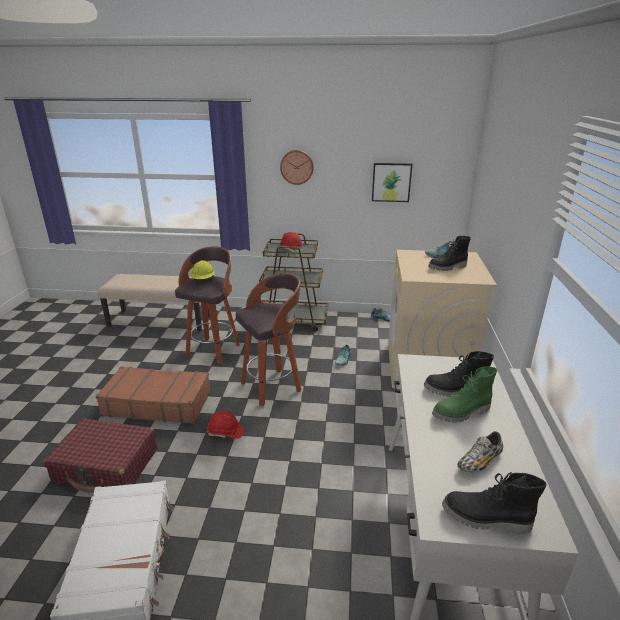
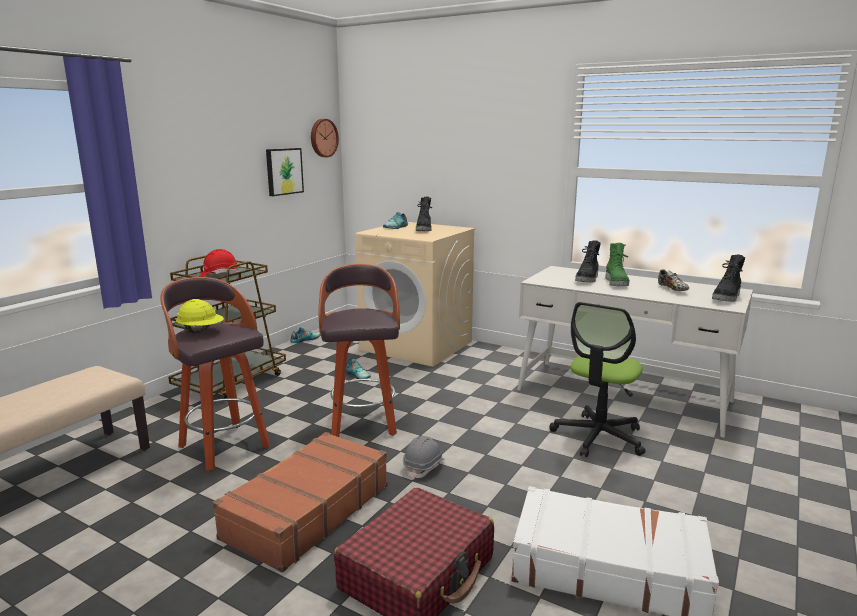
camera: 65 degrees left, 10 degrees down
(225, 432) = (424, 466): red hard hat -> grey hard hat
(297, 167) = (186, 161): wall clock -> wall clock (323, 138)
(329, 525) = (598, 437): none -> office chair

